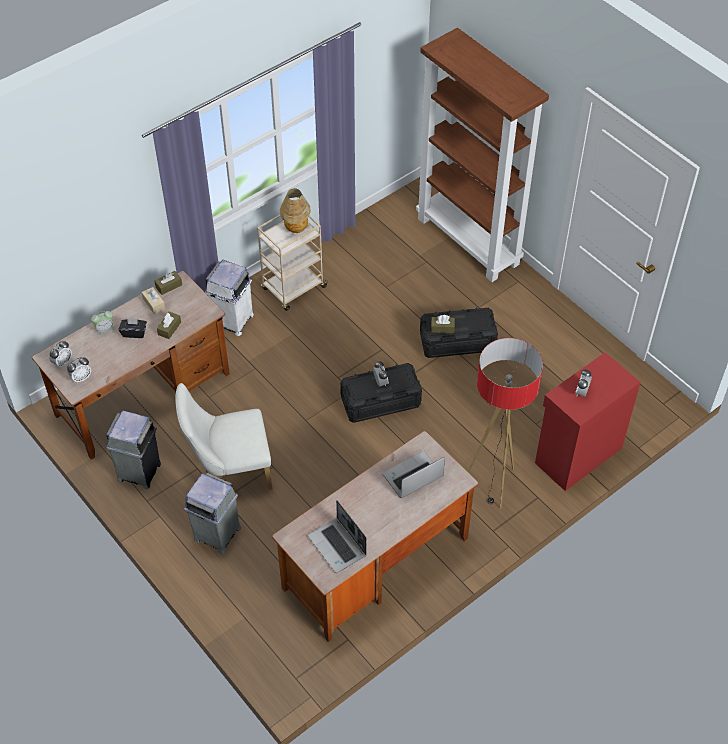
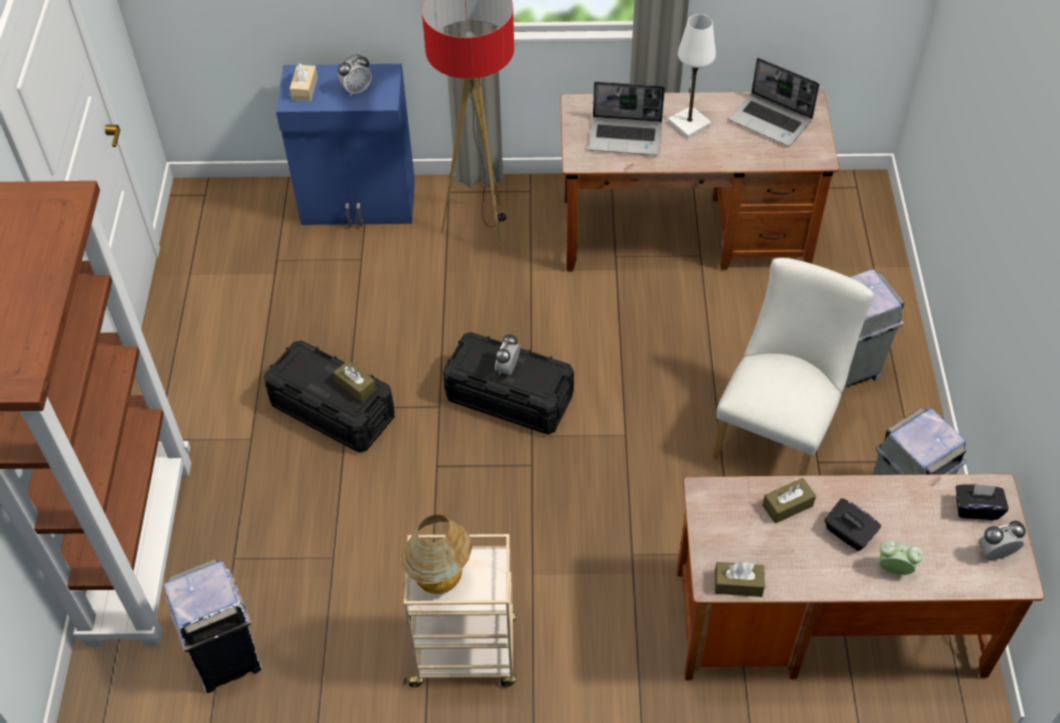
camera: 140 degrees left, 0 degrees up
(81, 377) = (976, 508): alarm clock -> black tissue box
(154, 303) = (784, 566): beige tissue box -> beige tissue box (305, 89)
(229, 472) = (777, 431): white chair -> white chair turned 90 degrees counterclockwise
(232, 321) = (604, 660): white trash can -> white trash can (227, 657)
(338, 546) = (771, 121): laptop -> laptop turned 120 degrees clockwise
(385, 510) = (689, 124): none -> white table lamp
(577, 455) = (359, 204): red cabinet -> blue cabinet

